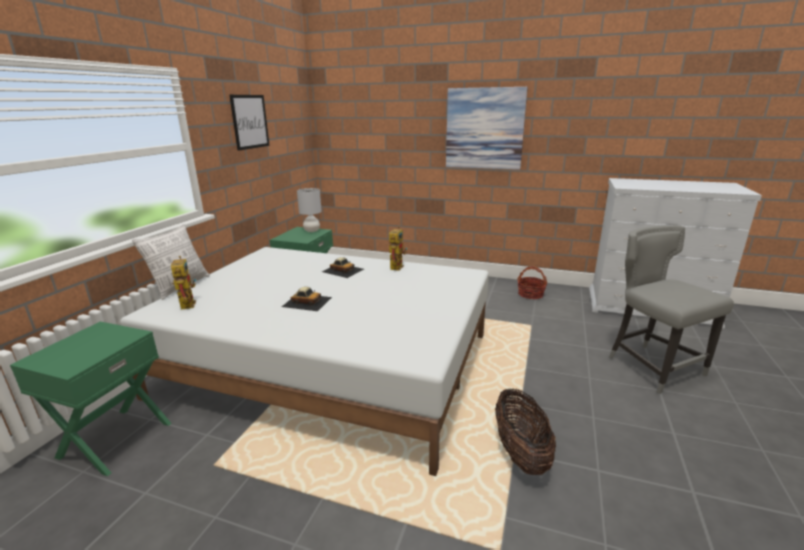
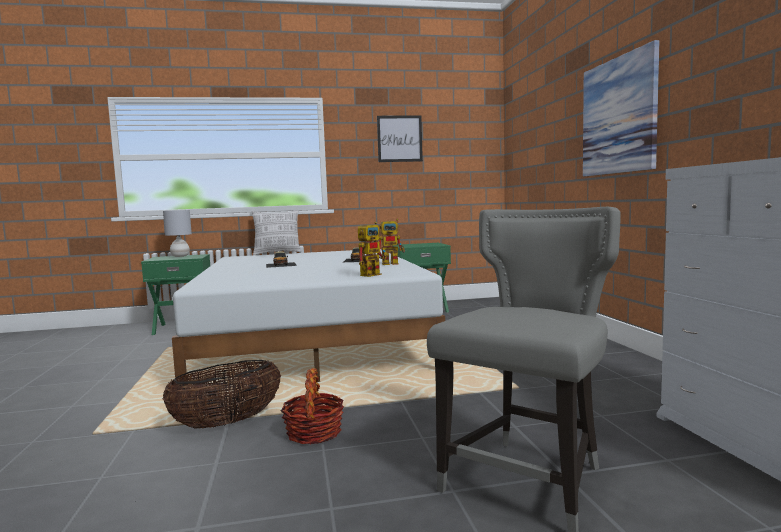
camera: 60 degrees right, 15 degrees down
(187, 303) = (252, 257): toy robot -> toy robot (372, 274)
(311, 231) = (434, 244): grey table lamp -> grey table lamp (180, 256)
(530, 294) = (624, 374): basket -> basket (314, 433)

